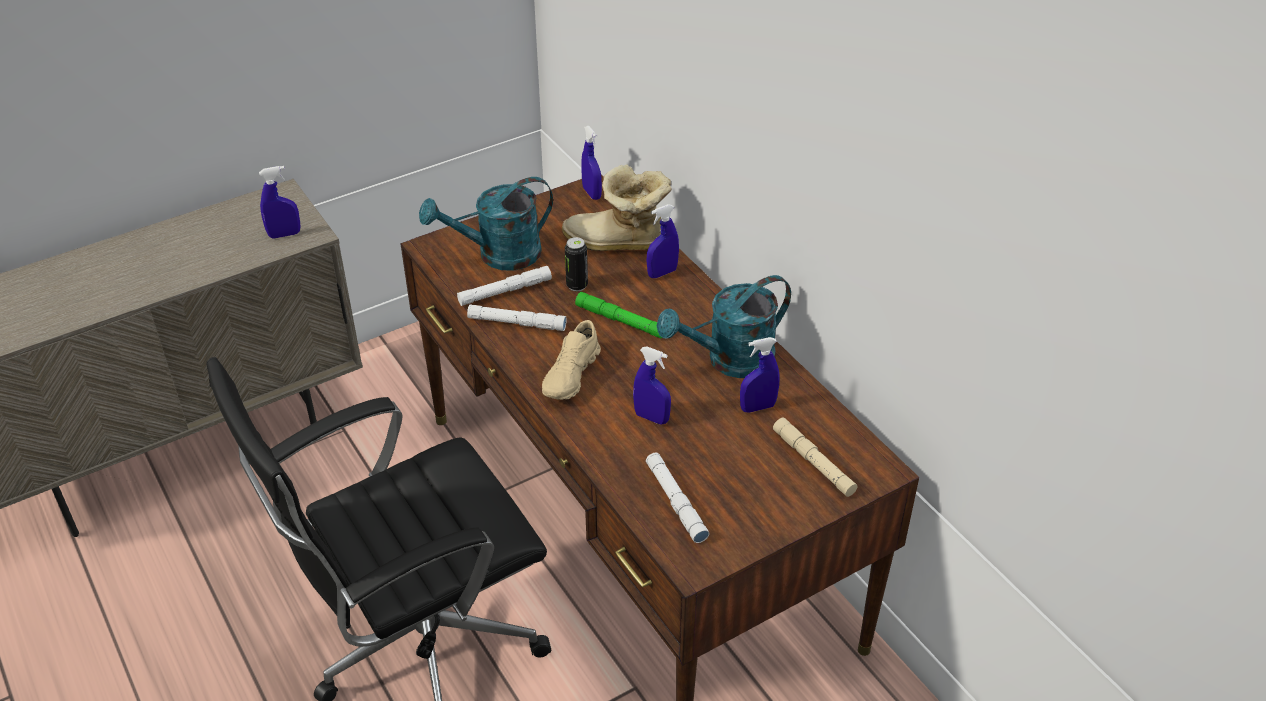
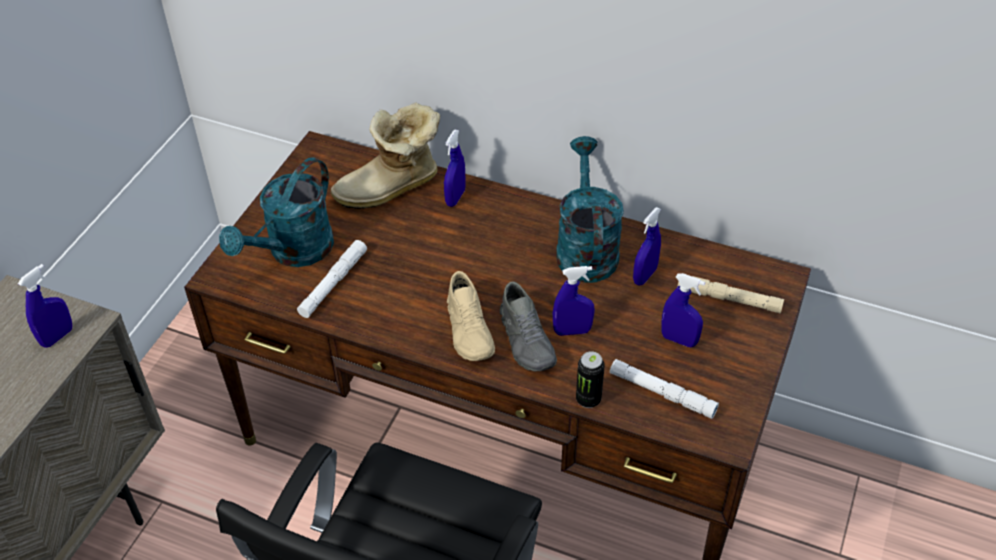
camera: 35 degrees left, 5 degrees up
(517, 323) = (374, 307): white flashlight -> none
(577, 285) = (393, 245): can -> can (588, 399)
(591, 193) = (322, 153): blue spray bottle -> blue spray bottle (679, 340)
(608, 405) = (527, 340): none -> grey shoe
(620, 320) = (462, 258): green flashlight -> none
(730, 361) = (585, 247): turquoise watering can -> turquoise watering can turned 150 degrees clockwise

